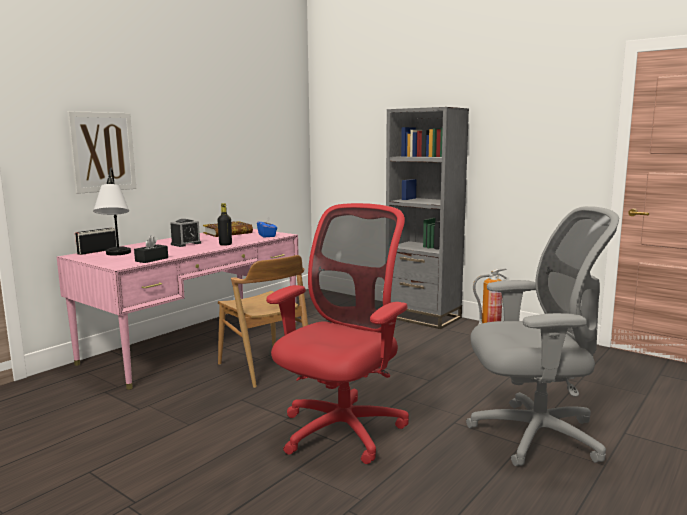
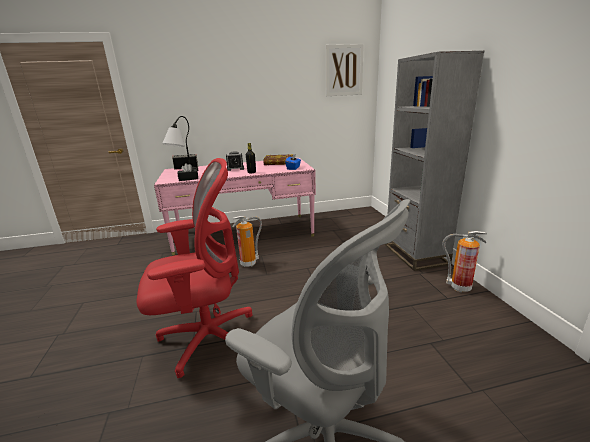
camera: 40 degrees right, 10 degrees up
(103, 152) = (192, 105): picture -> picture (344, 70)
(264, 367) = (249, 263): brown chair -> fire extinguisher

